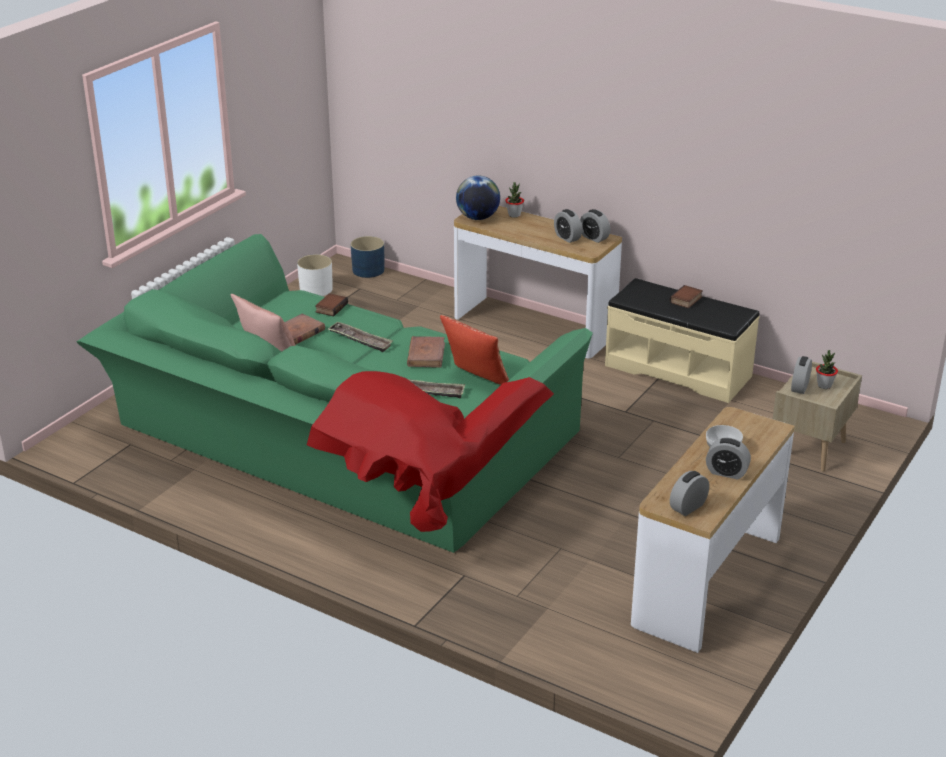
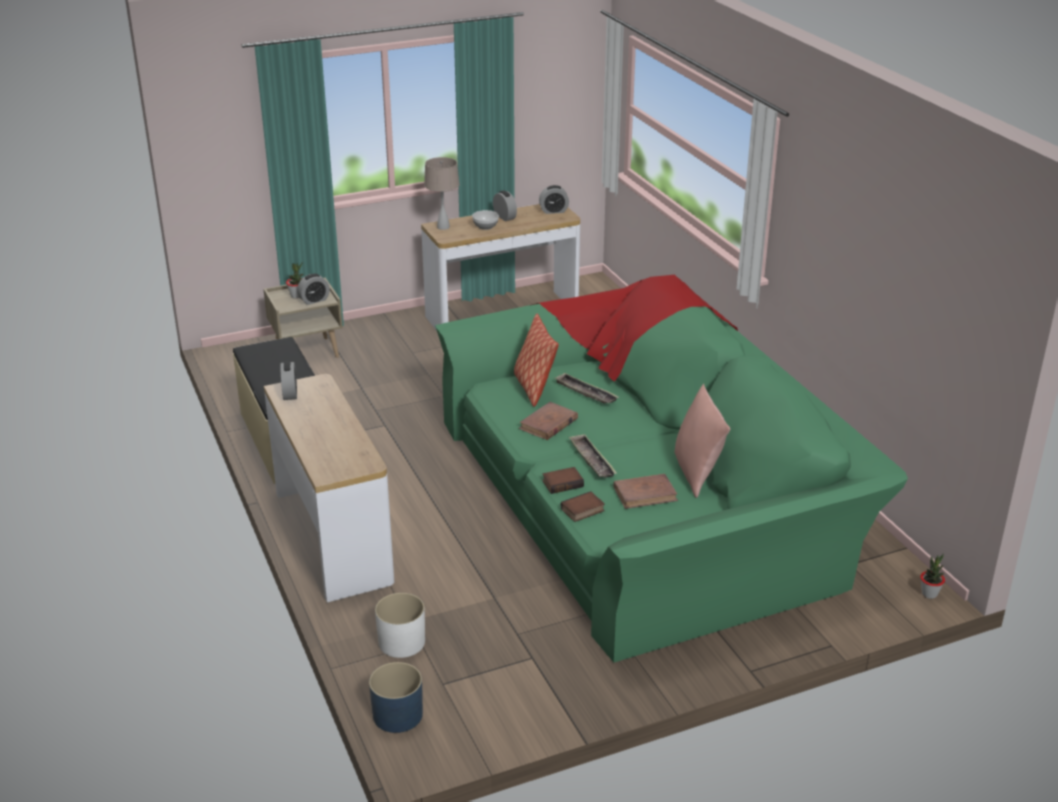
camera: 145 degrees left, 0 degrees up
(316, 289) = (496, 709): white planter -> white planter (401, 642)
(478, 218) = (356, 462): globe -> none
(514, 215) = (315, 451): potted plant -> potted plant (929, 594)
(567, 238) = (313, 403): alarm clock -> none
(686, 300) = (268, 375): book -> book (563, 483)
(763, 429) = (443, 227): none -> beige table lamp

